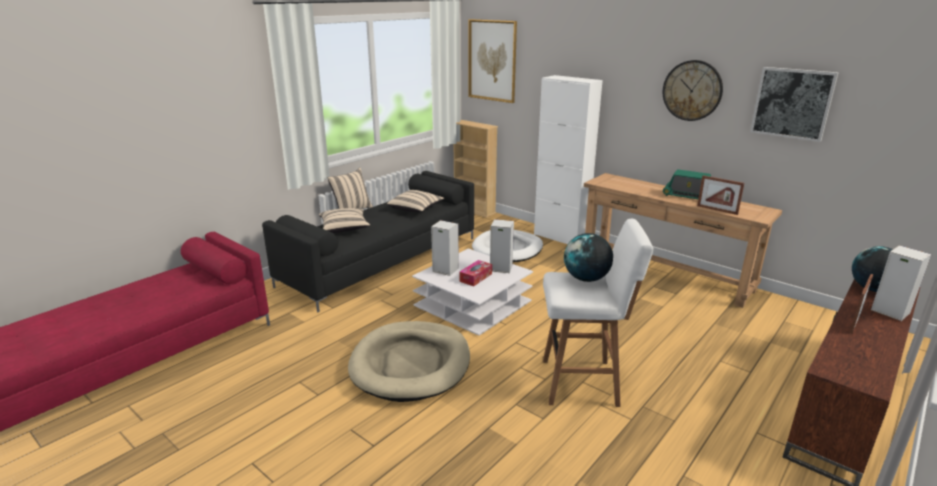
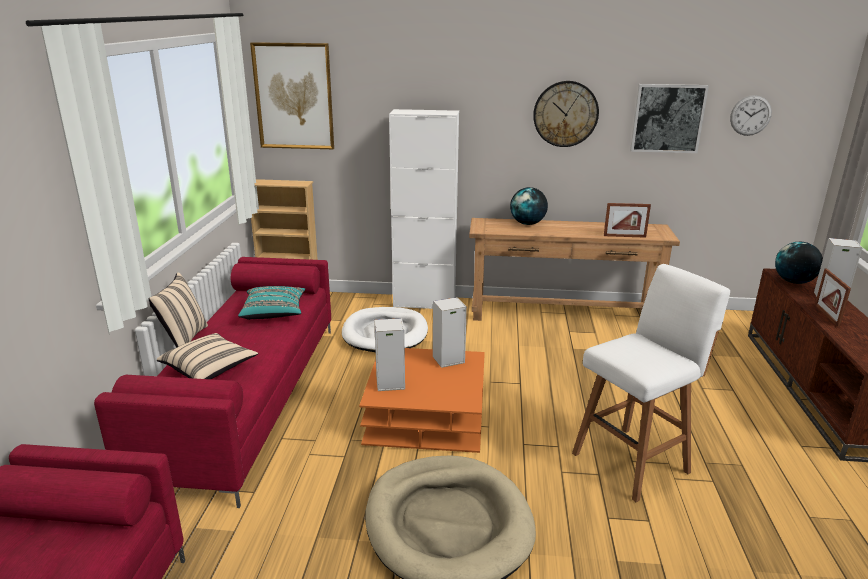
camera: 35 degrees left, 0 degrees up
(382, 260) = (246, 398): black sofa -> red sofa
(416, 209) = (274, 313): beige pillow -> turquoise pillow
(473, 304) = (426, 415): white coffee table -> orange coffee table
(476, 277) = (437, 381): tissue box -> none
(586, 279) = (637, 344): globe -> globe (527, 224)
(688, 196) = (581, 227): radio -> none
(888, 108) = (750, 115): none -> wall clock

